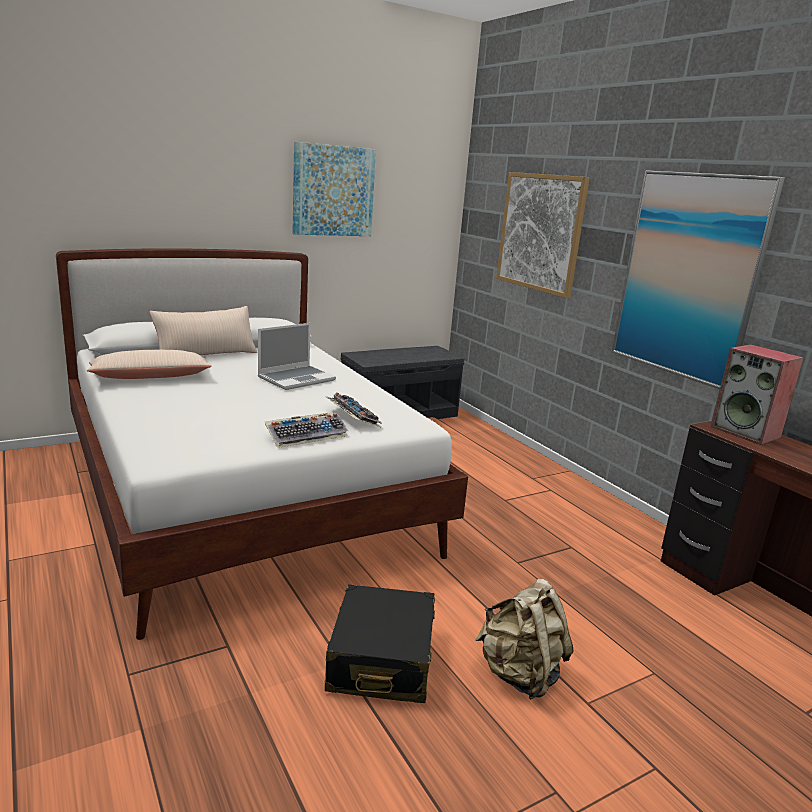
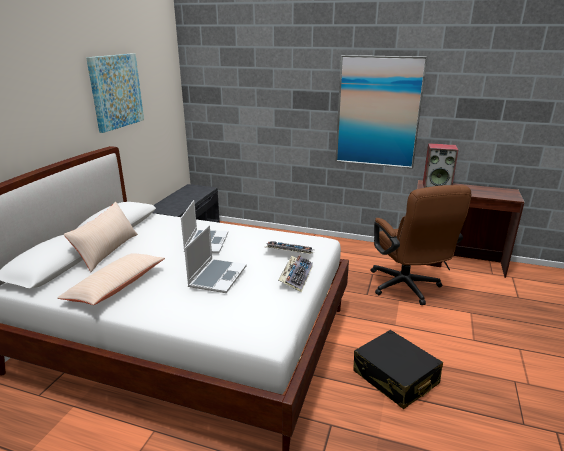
camera: 40 degrees left, 5 degrees up
(235, 402) = (217, 276): none -> laptop
(519, 674) = (442, 345): beige backpack -> none
(540, 232) = (262, 97): picture -> none
(595, 588) = (407, 288): none -> brown office chair

